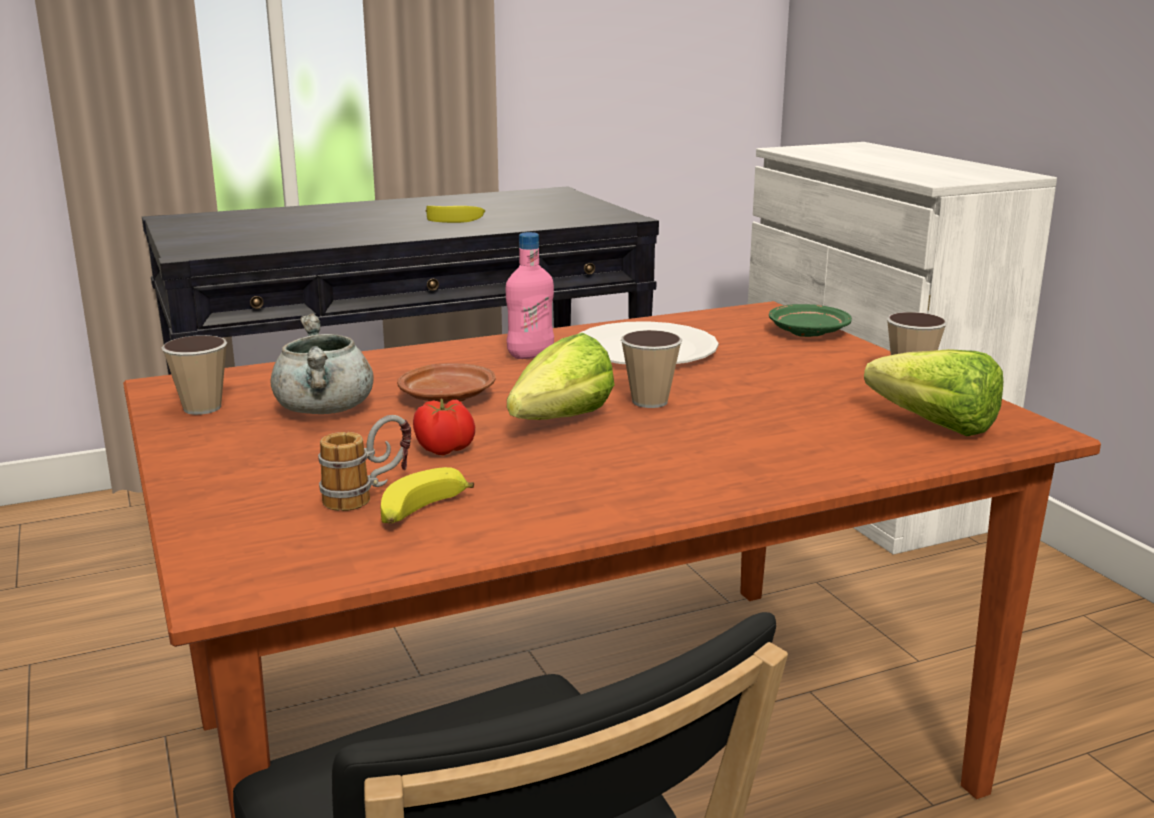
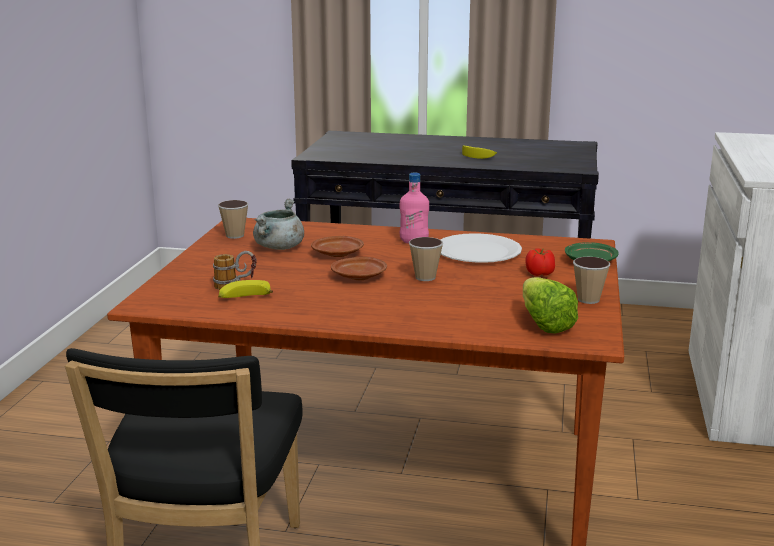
camera: 35 degrees right, 0 degrees up
(445, 450) = (296, 276): tomato -> tomato (540, 274)
(552, 424) = (360, 277): lettuce -> brown plate

